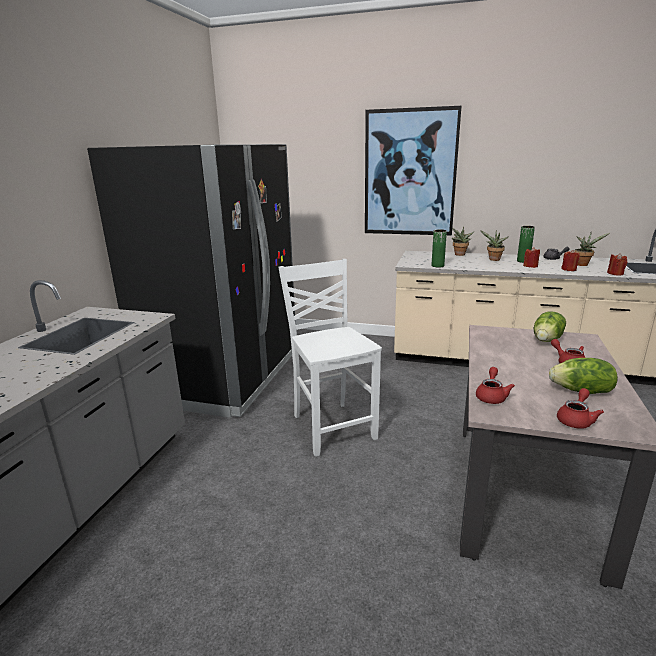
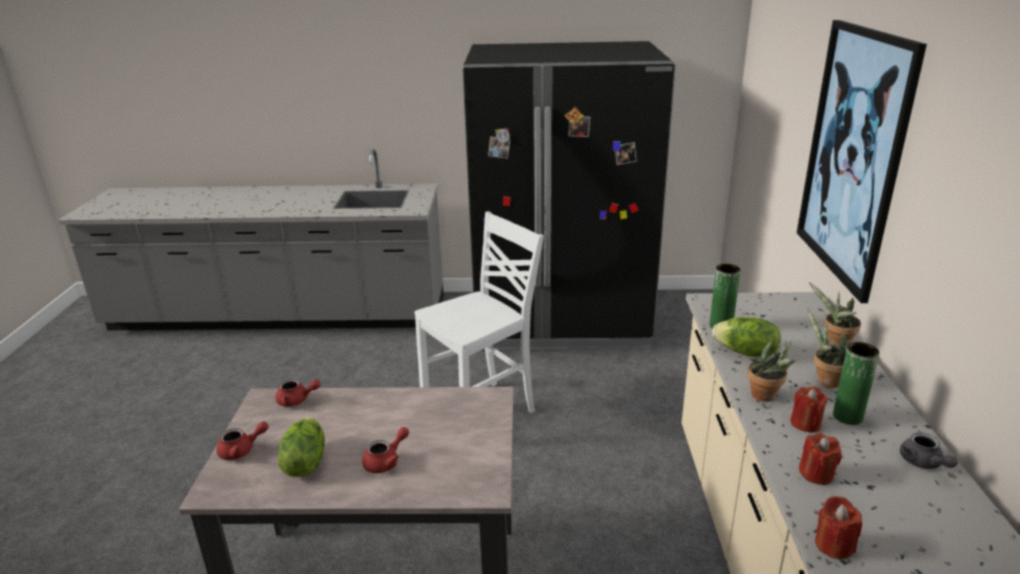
camera: 75 degrees right, 5 degrees up
(547, 340) = (467, 451): lettuce -> lettuce (746, 353)
(576, 420) = (242, 450): red teapot -> red teapot turned 45 degrees counterclockwise
(583, 264) = (896, 503): potted plant -> potted plant (766, 397)

